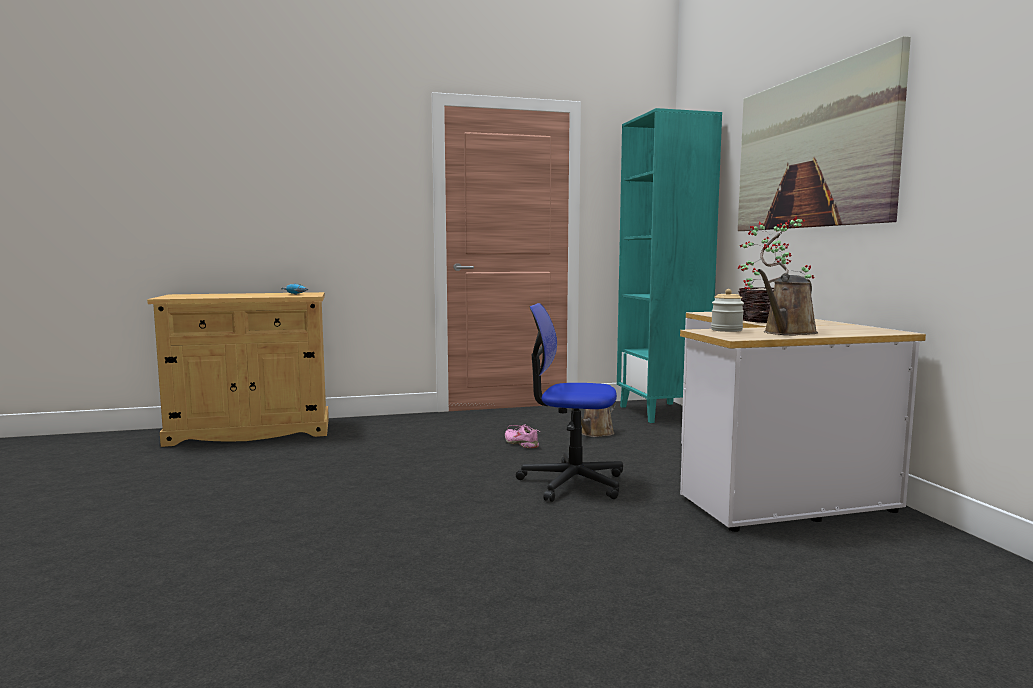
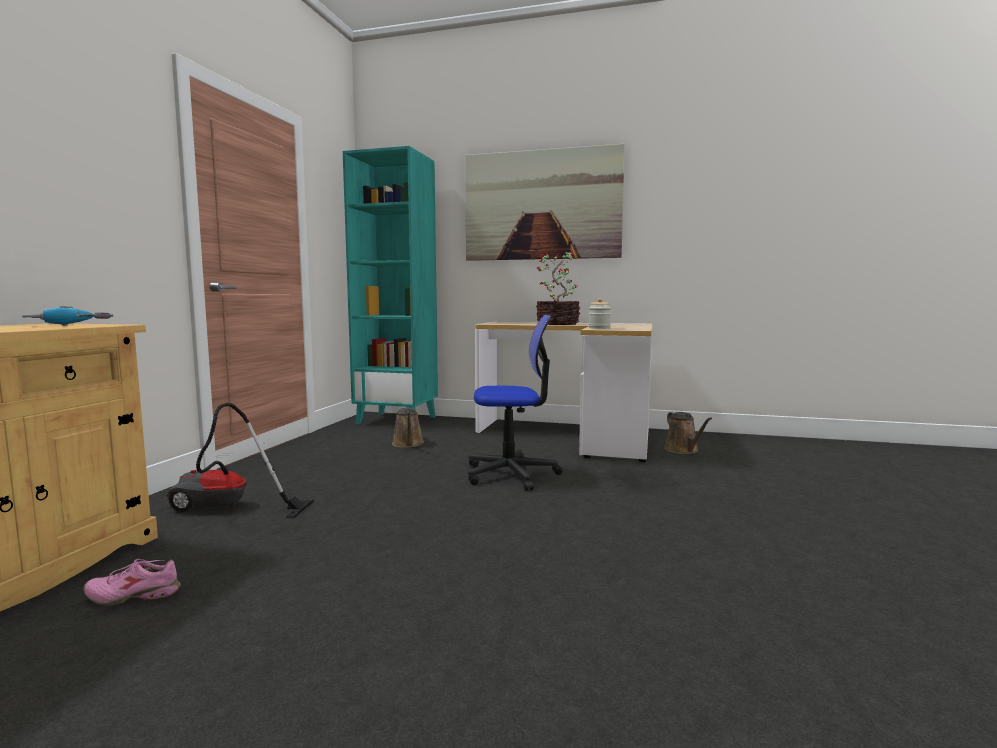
camera: 60 degrees left, 0 degrees up
(383, 433) = (227, 508): none -> vacuum cleaner
(521, 443) = (388, 467): pink shoe -> pink shoe (133, 595)
(572, 482) = (511, 474): office chair -> office chair turned 135 degrees counterclockwise
(787, 333) = (627, 326): brown watering can -> brown watering can (683, 450)

